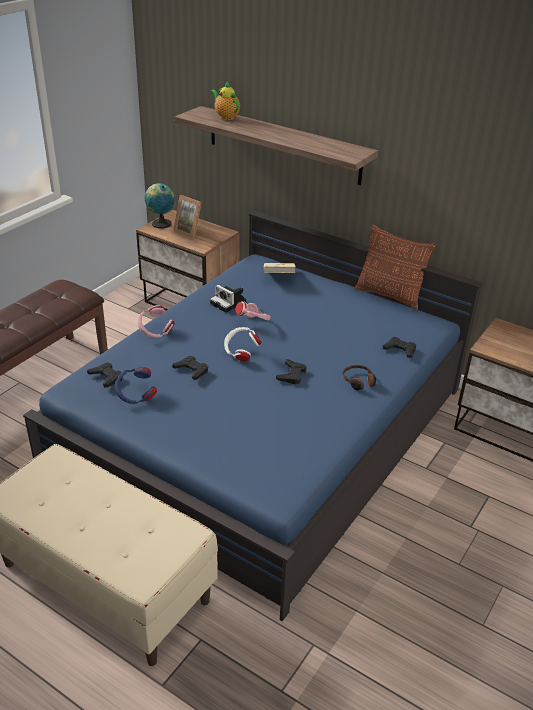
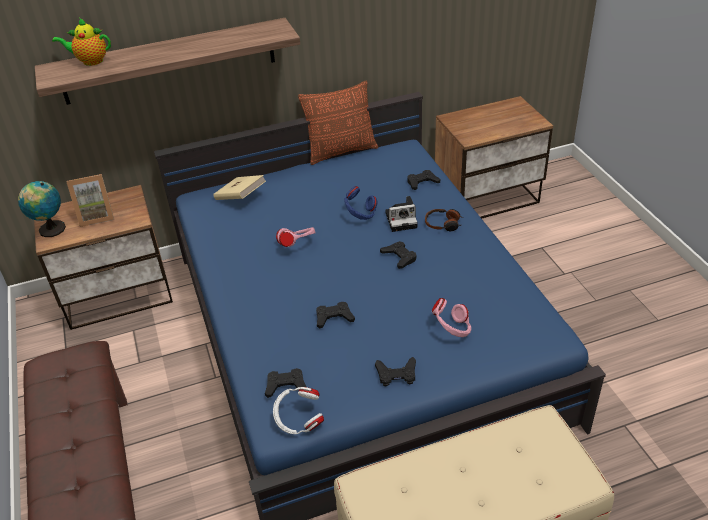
camera: 50 degrees left, 5 degrees up
(136, 397) = (338, 376): blue headphones -> blue headphones (360, 215)
(155, 333) = (243, 319): pink headphones -> pink headphones (452, 330)
(160, 424) = (396, 374): none -> black game controller
(229, 303) = (248, 247): camera -> camera (402, 219)
(241, 353) = (337, 274): white headphones -> white headphones (299, 421)

